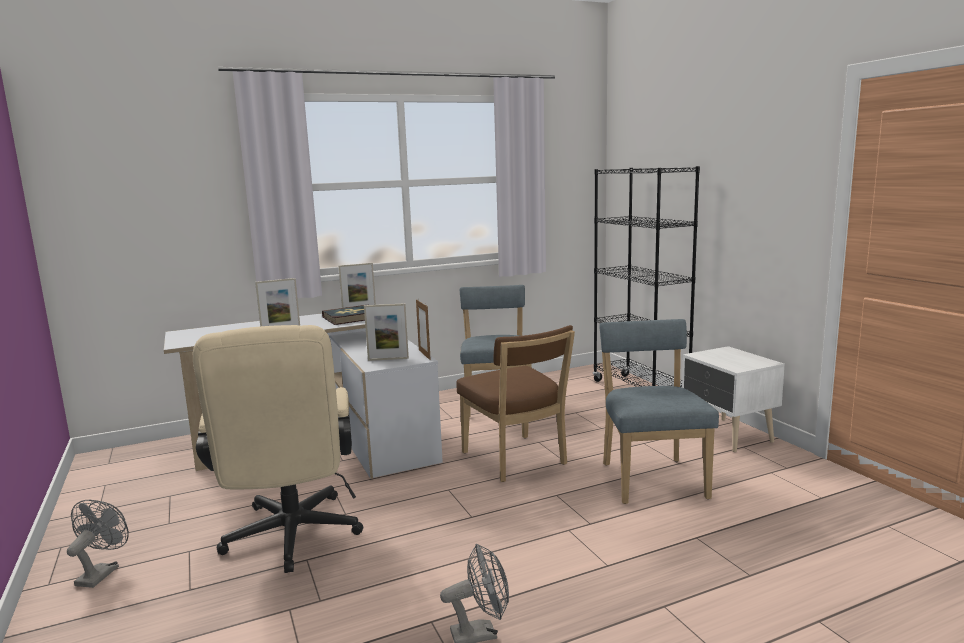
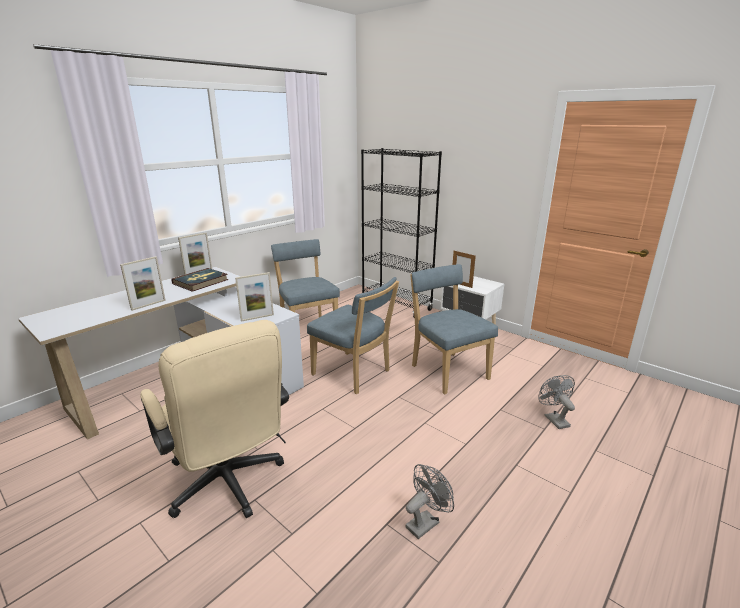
camera: 25 degrees left, 10 degrees up
(101, 573) = (61, 573): grey fan -> grey fan (554, 419)
(424, 355) = (283, 309): picture frame -> picture frame (461, 285)
(516, 460) = (354, 374): brown chair -> blue chair

